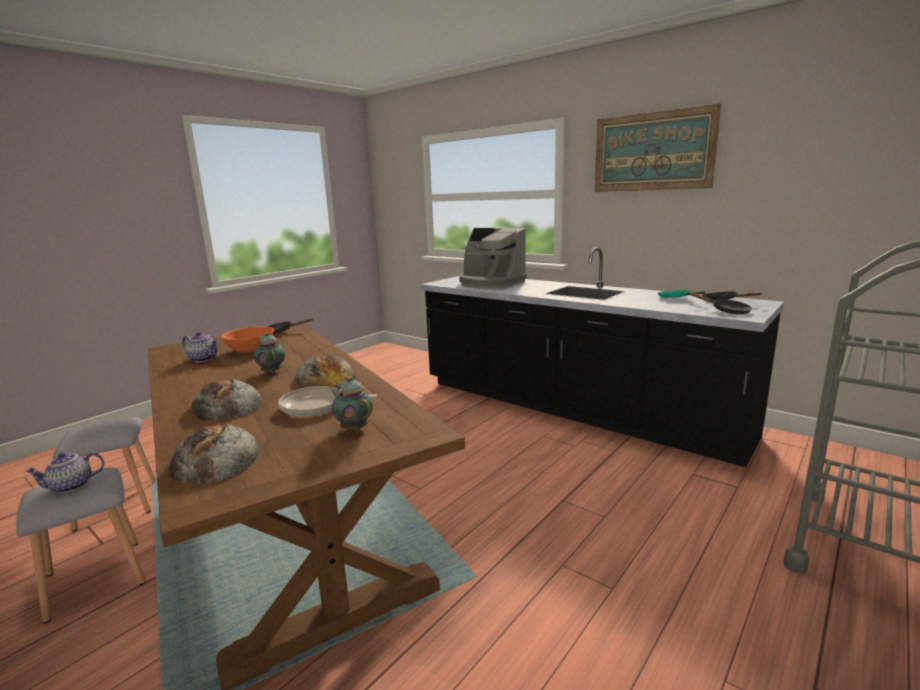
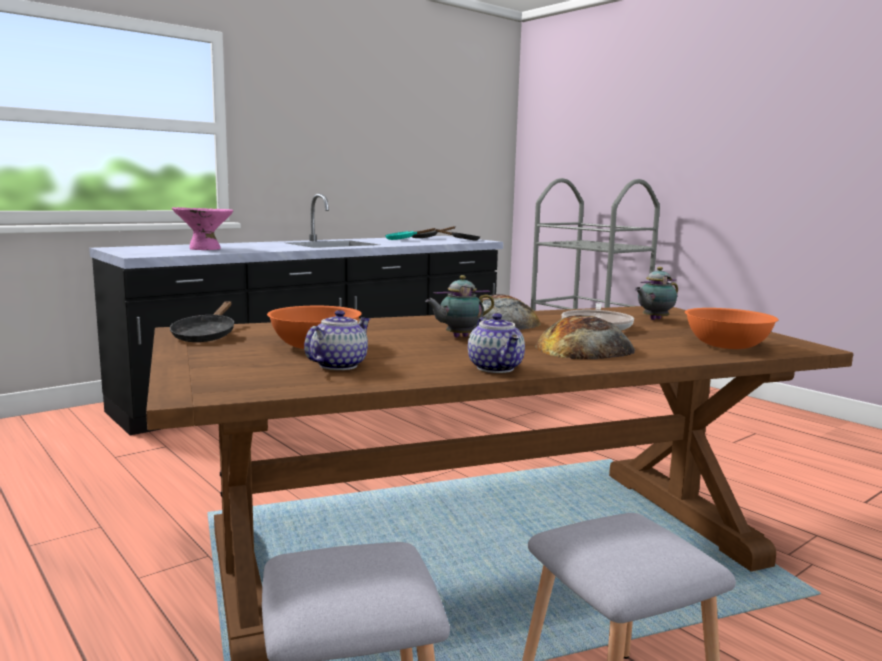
camera: 80 degrees left, 5 degrees down
(70, 486) = (623, 542): teapot -> teapot (497, 368)
(215, 458) = (727, 346): bread -> orange bowl
(490, 283) = (204, 248): coffee machine -> pink bowl
(652, 152) = (324, 96): picture -> none

